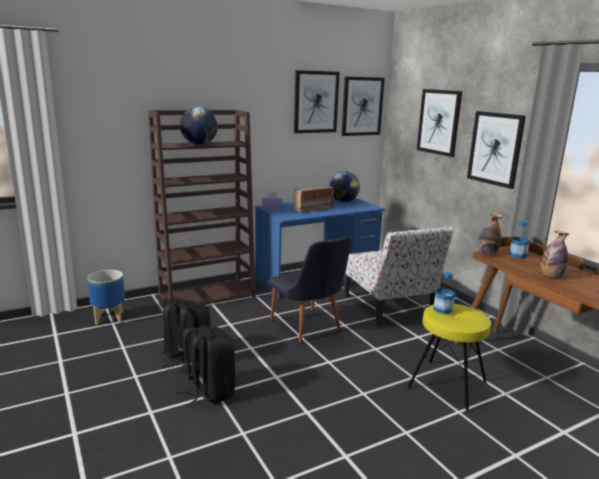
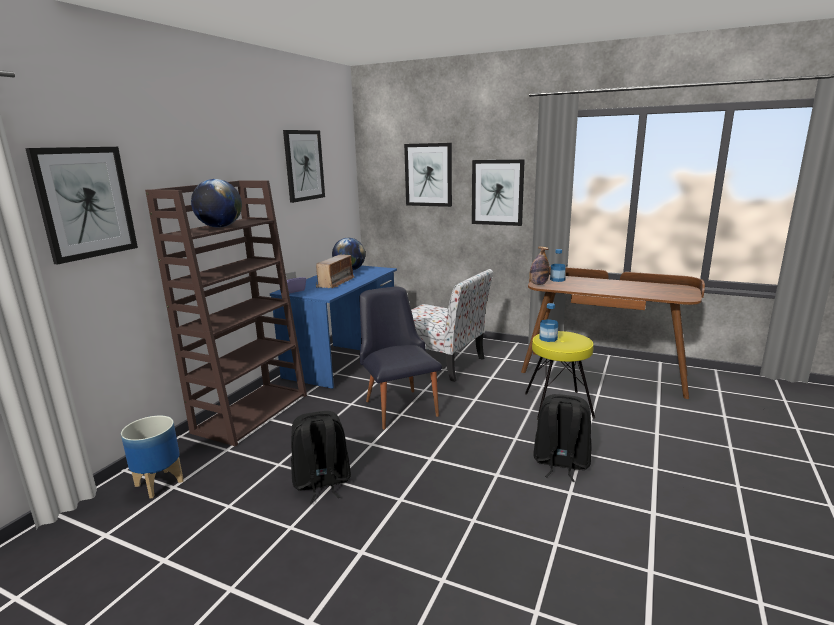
camera: 35 degrees left, 0 degrees up
(209, 391) = (390, 502): black backpack -> black backpack (560, 463)
(308, 328) = (398, 404): black chair -> black chair turned 135 degrees counterclockwise
(362, 106) = (339, 167): picture -> picture (85, 203)
(550, 276) = (603, 288): bottle -> none

